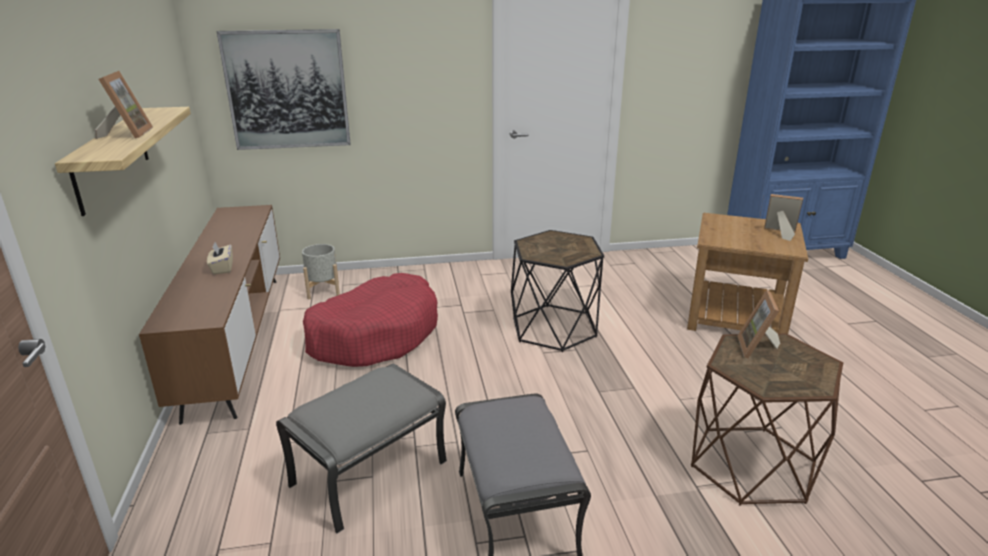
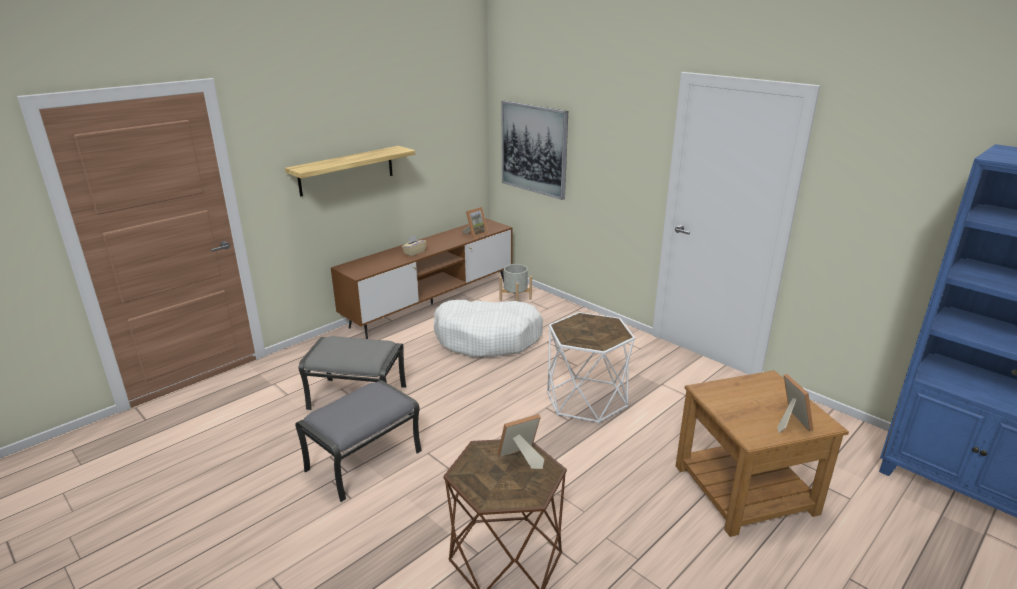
camera: 55 degrees right, 0 degrees up
(127, 134) = (343, 160): picture frame -> picture frame (475, 234)
(374, 335) = (488, 338): red dog bed -> white dog bed
(554, 328) = (586, 400): black side table -> white side table

